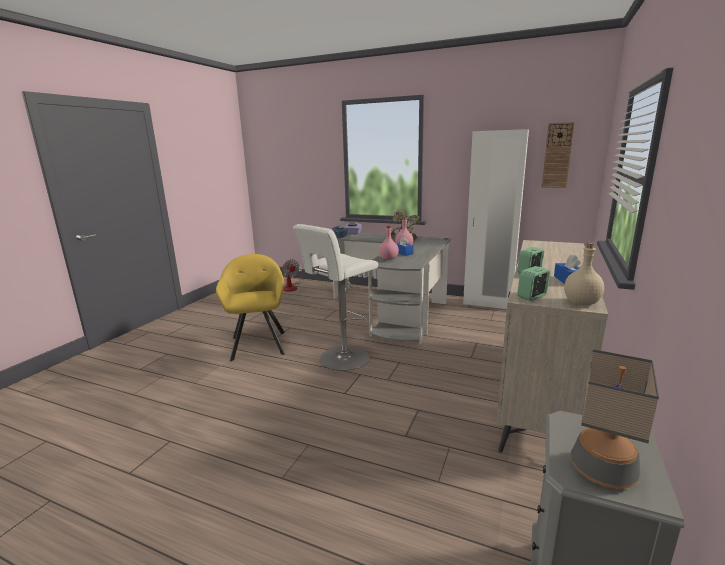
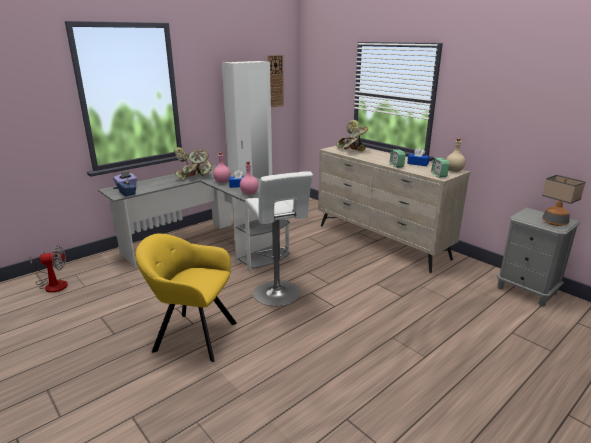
camera: 65 degrees left, 5 degrees up
(554, 248) = (351, 150): none -> potted plant

